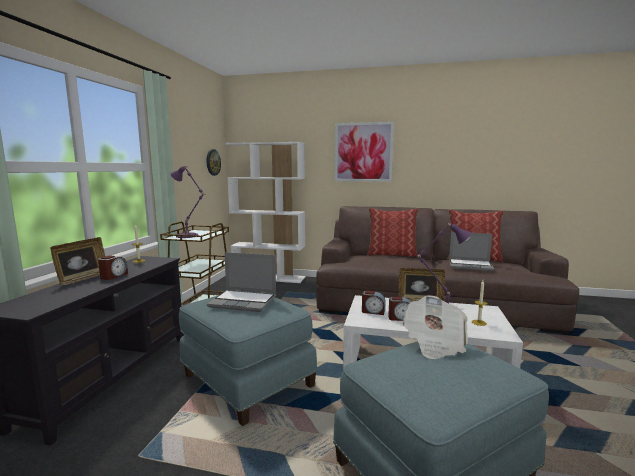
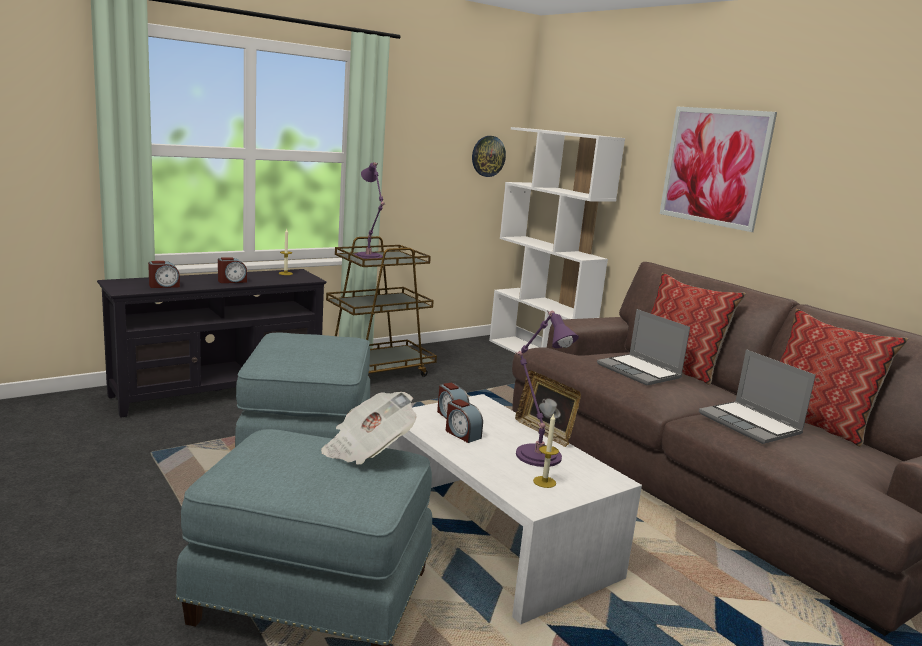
camera: 40 degrees right, 5 degrees up
(63, 296) = (164, 286): none -> alarm clock
(83, 278) = (208, 276): picture frame -> none
(244, 301) = (313, 346): laptop -> laptop (640, 371)

